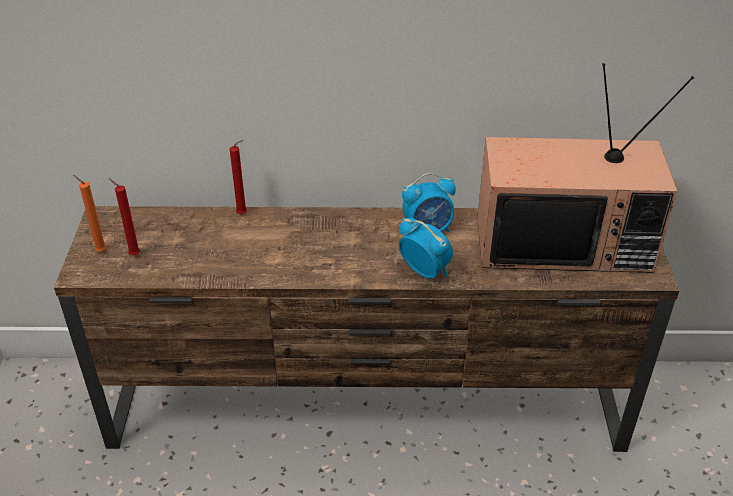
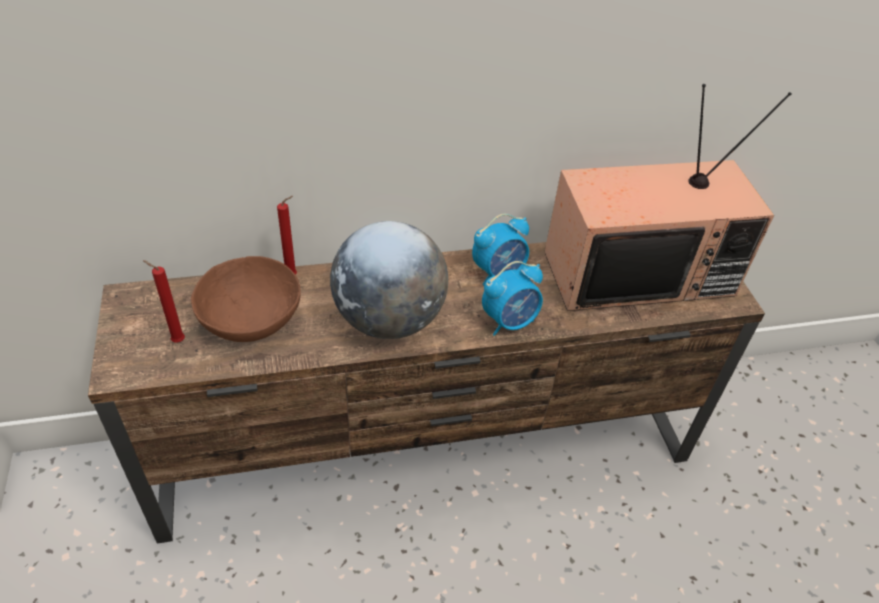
camera: 15 degrees left, 5 degrees up
(99, 251) = (134, 340): orange candle -> none
(199, 244) = (251, 318): none -> brown bowl
(316, 258) = (389, 320): none -> globe
(425, 271) = (509, 322): alarm clock -> alarm clock turned 120 degrees clockwise

